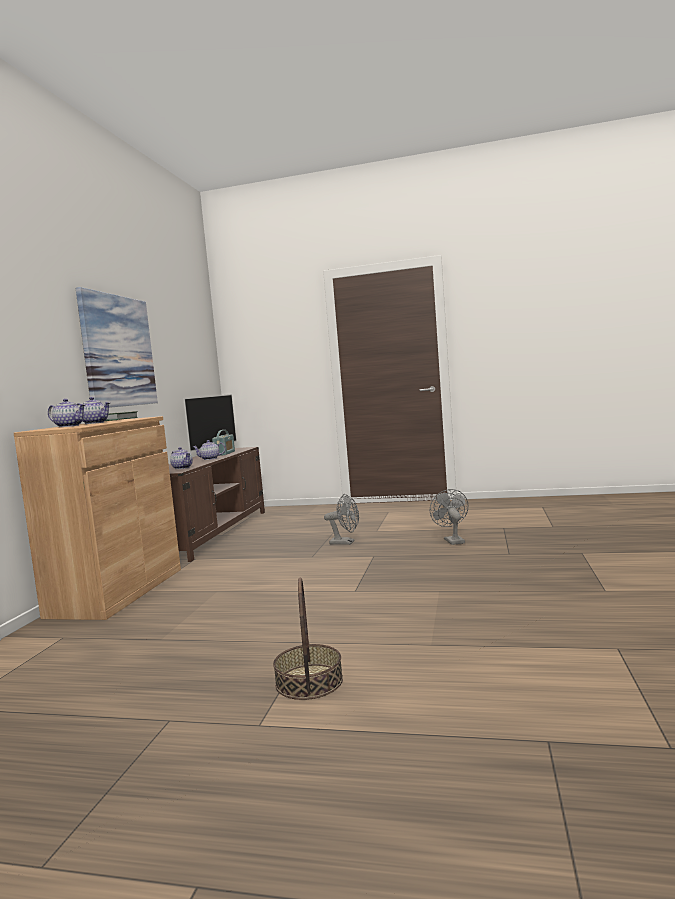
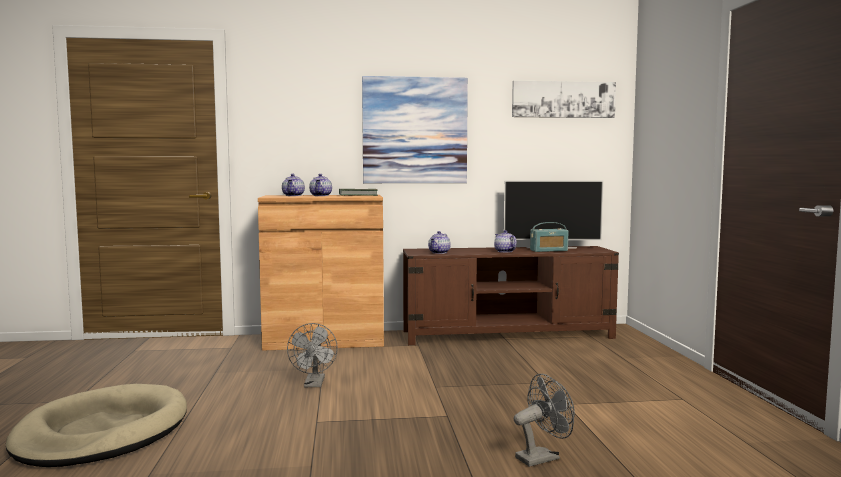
camera: 70 degrees right, 0 degrees up
(189, 328) = (563, 99): none -> picture
(309, 681) = (102, 432): basket -> beige dog bed
(346, 543) = (499, 395): grey fan -> grey fan (314, 384)

